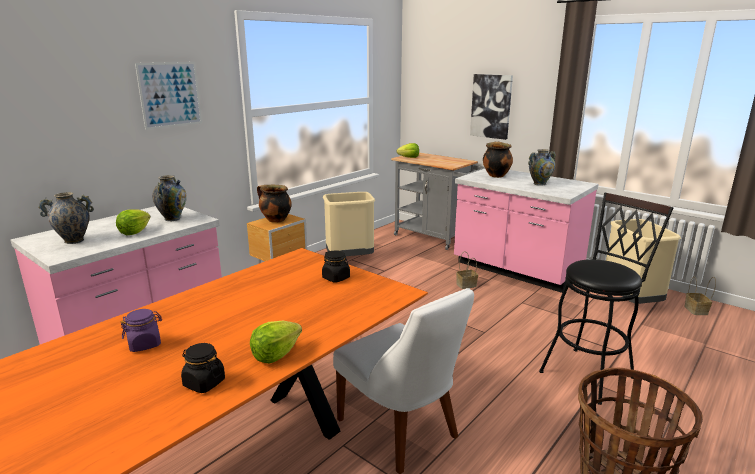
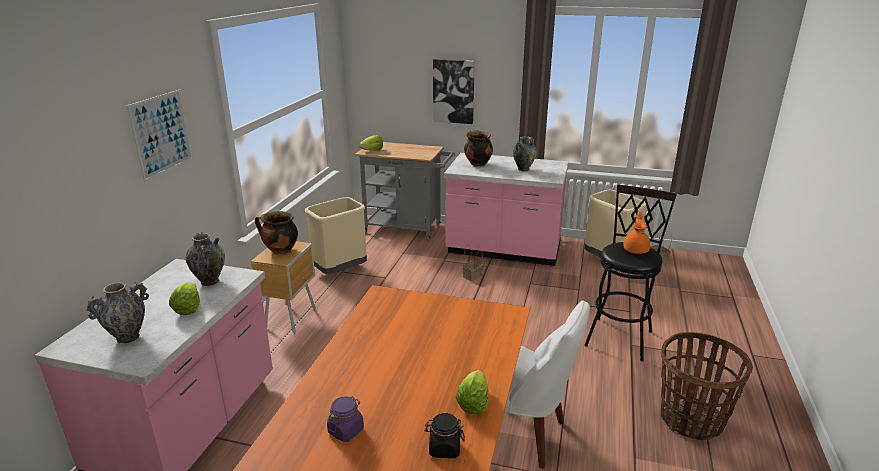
camera: 25 degrees left, 5 degrees up
(336, 278) = (441, 312): black jar -> none
(610, 268) = (636, 249): none -> orange teapot

